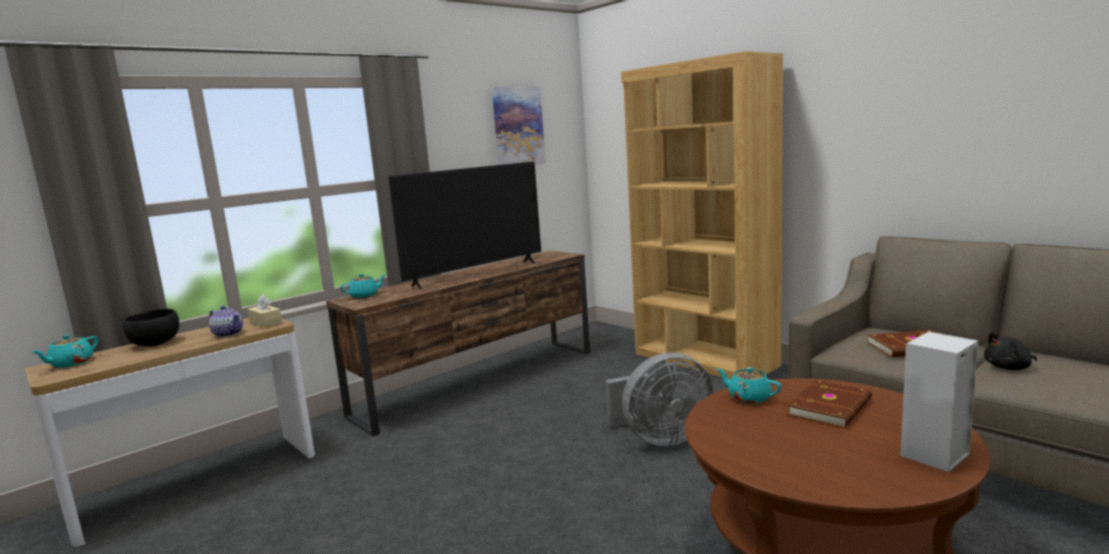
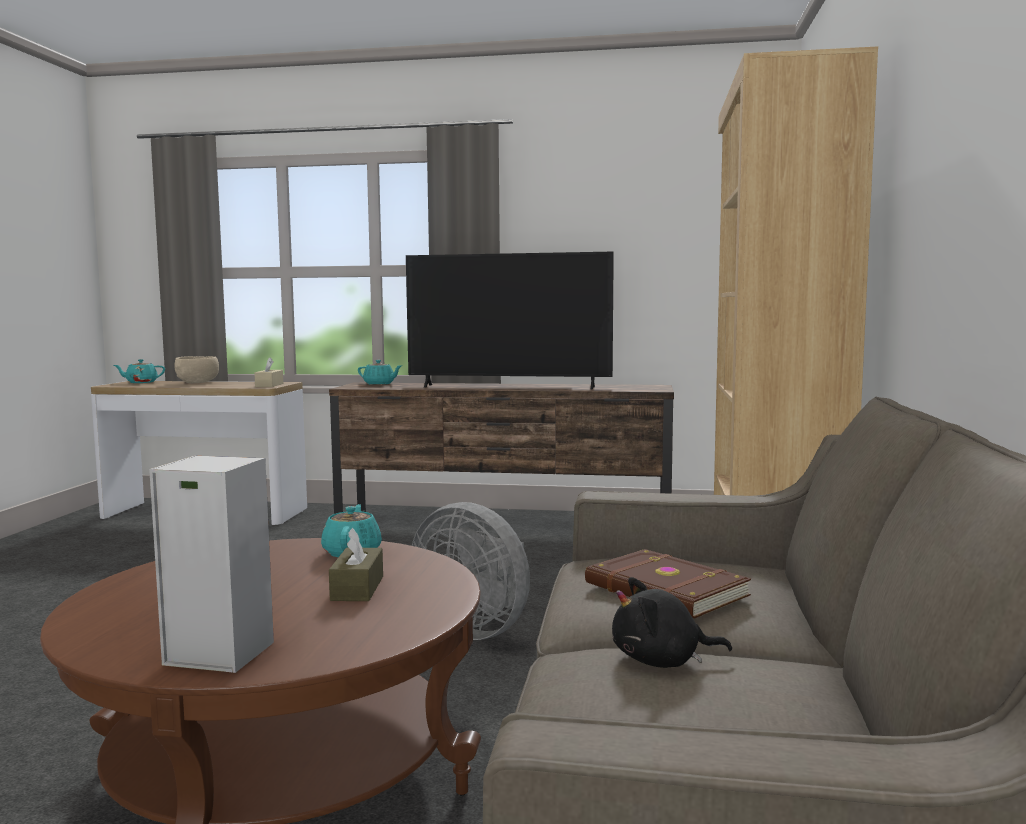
camera: 50 degrees right, 5 degrees down
(156, 343) = (198, 382): black bowl -> beige bowl
(228, 334) = (232, 385): teapot -> none
(518, 127) = (659, 209): picture -> none
(832, 407) = (357, 588): brown book -> brown tissue box
(1009, 368) = (662, 661): black plush toy -> black plush toy turned 45 degrees counterclockwise

